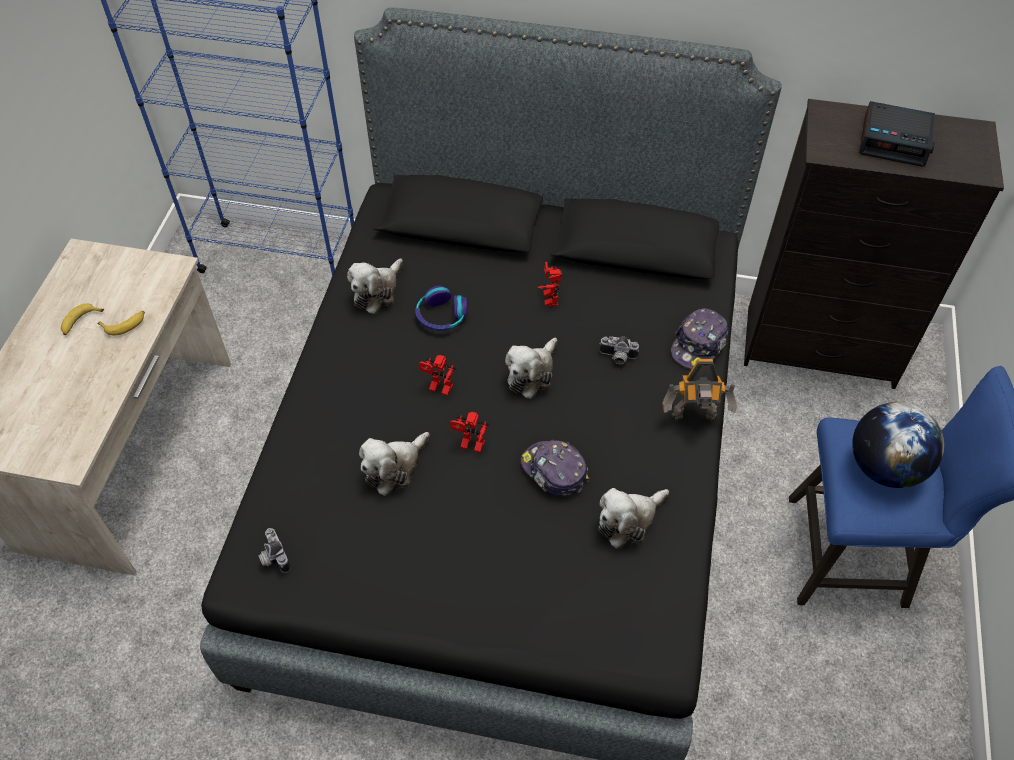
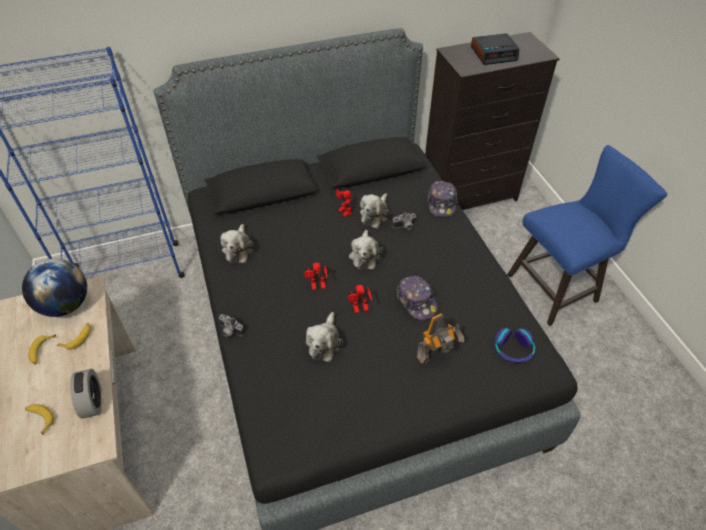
camera: 30 degrees left, 5 degrees down
(34, 401) = (40, 418): none -> banana
(94, 409) = (92, 402): none -> alarm clock
(273, 557) = (286, 433): camera -> camera (229, 331)
(441, 316) = (288, 246): headphones -> headphones (513, 349)
(553, 471) = (416, 301): cap -> cap turned 135 degrees counterclockwise
(628, 520) = (476, 308): plush toy -> plush toy (375, 215)
(694, 418) = (468, 240): toy robot -> toy robot (436, 356)
(884, 467) = (574, 223): globe -> globe (66, 305)

